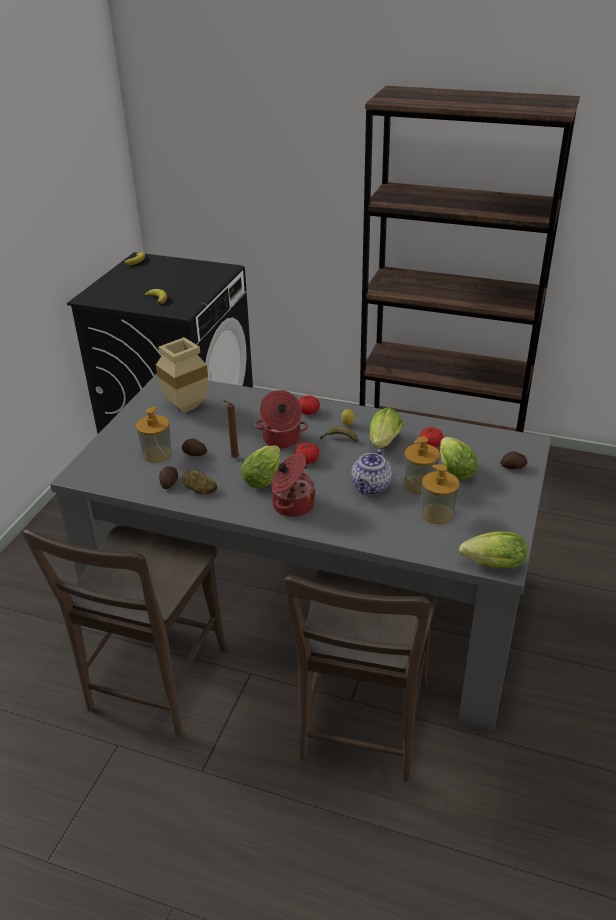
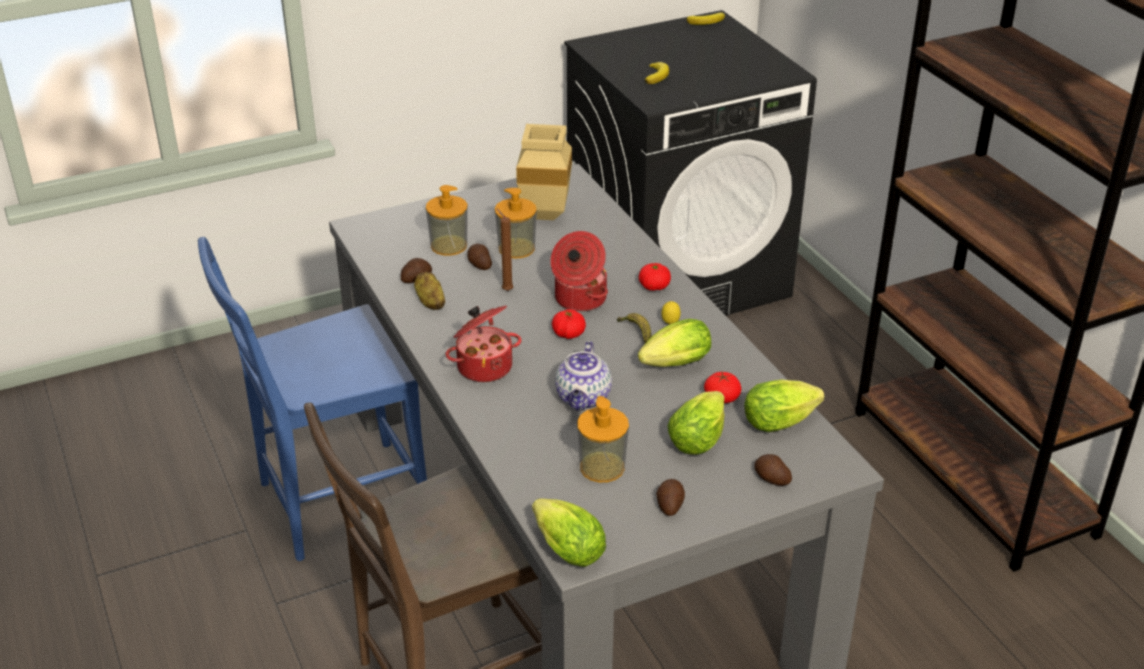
camera: 45 degrees right, 0 degrees up
(154, 684) = (335, 503): brown chair -> blue chair
(264, 477) = (503, 325): lettuce -> lettuce (783, 421)
(371, 487) = (583, 399): teapot -> teapot turned 60 degrees counterclockwise
(419, 484) = (636, 428): soap dispenser -> soap dispenser (516, 248)
(496, 509) = (669, 505): none -> potato

